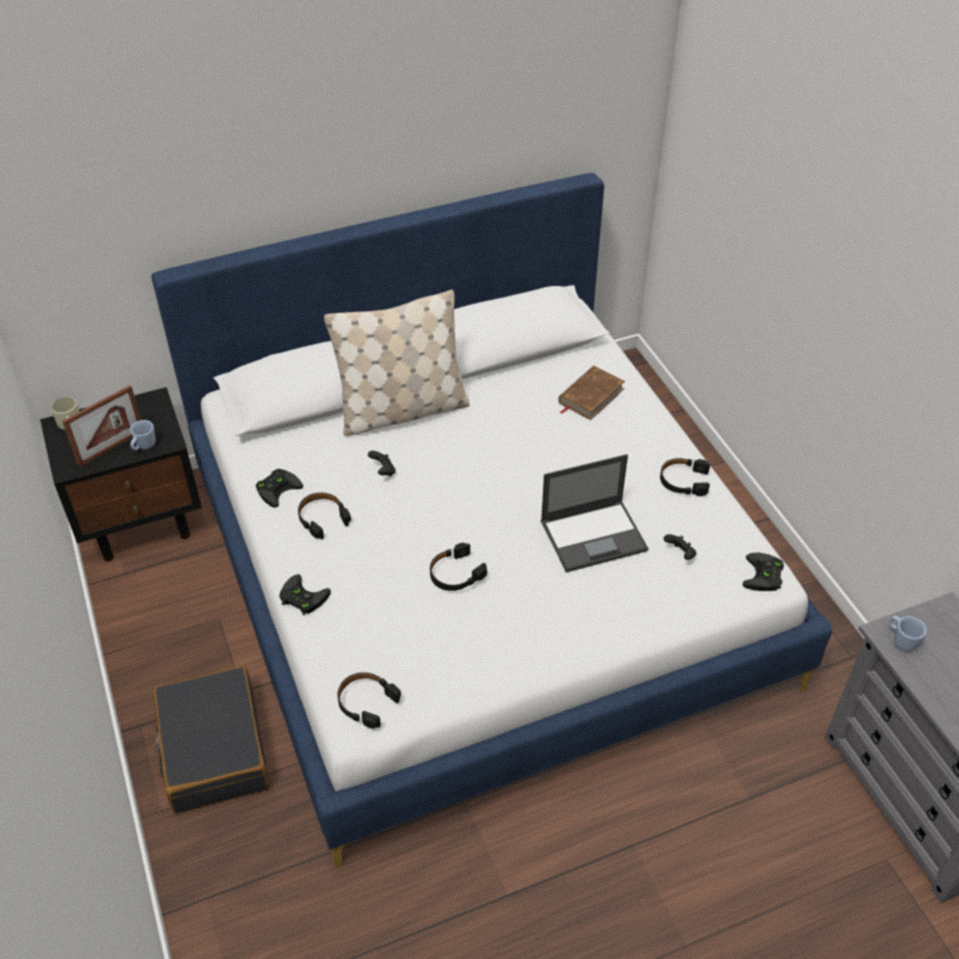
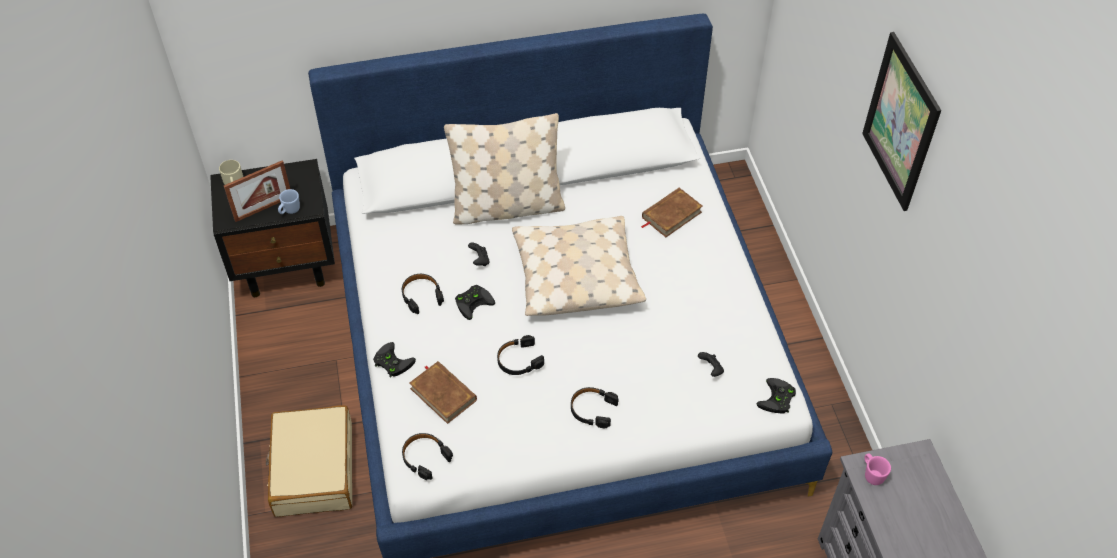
camera: 10 degrees right, 5 degrees up
(213, 749) = (313, 469): black suitcase -> beige suitcase
(278, 488) = (390, 264): black game controller -> black game controller (474, 302)
(373, 624) = (443, 394): none -> brown book
(499, 473) = (576, 276): none -> beige pillow
(594, 535) = (642, 343): laptop -> none
(683, 481) = (731, 304): black headphones -> black headphones (592, 410)
(868, 230) = (901, 122): none -> picture
(901, 640) = (872, 474): blue mug -> pink mug

